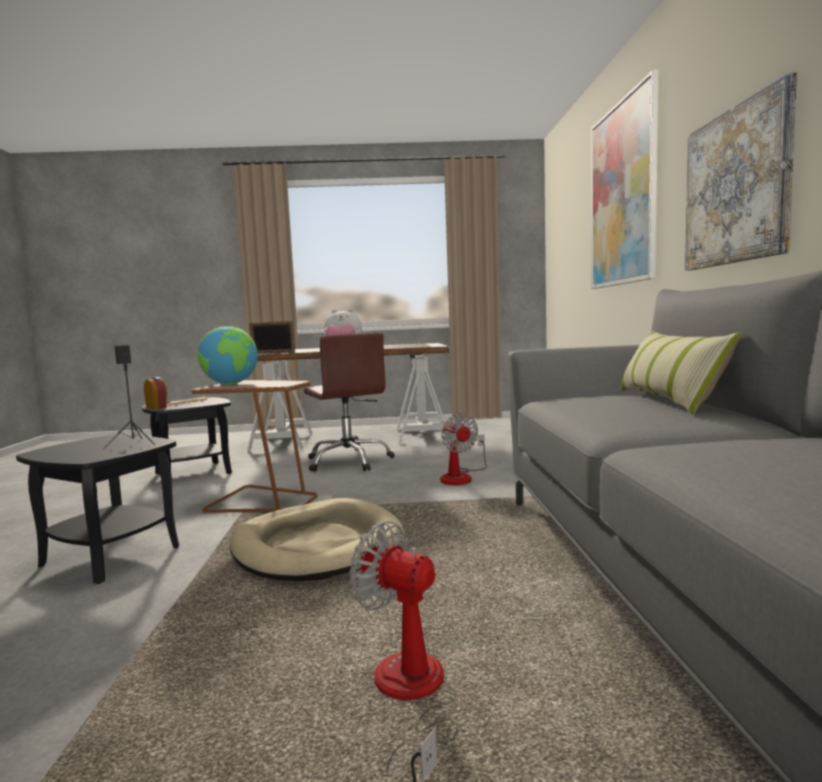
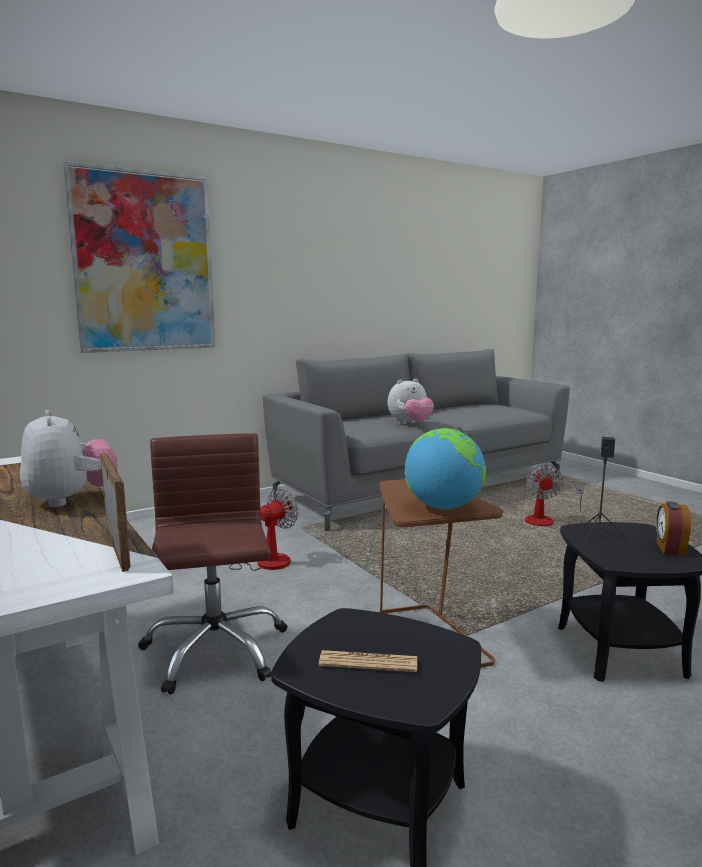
camera: 120 degrees left, 5 degrees up
(157, 407) = (451, 663): alarm clock -> alarm clock (669, 549)
(317, 546) = (475, 573): beige dog bed -> none
(349, 461) = (214, 650): brown office chair -> brown office chair turned 45 degrees counterclockwise
(602, 411) = (410, 424): none -> plush toy
(668, 400) = (366, 419): pillow -> none
(736, 186) = (300, 299): picture -> none

